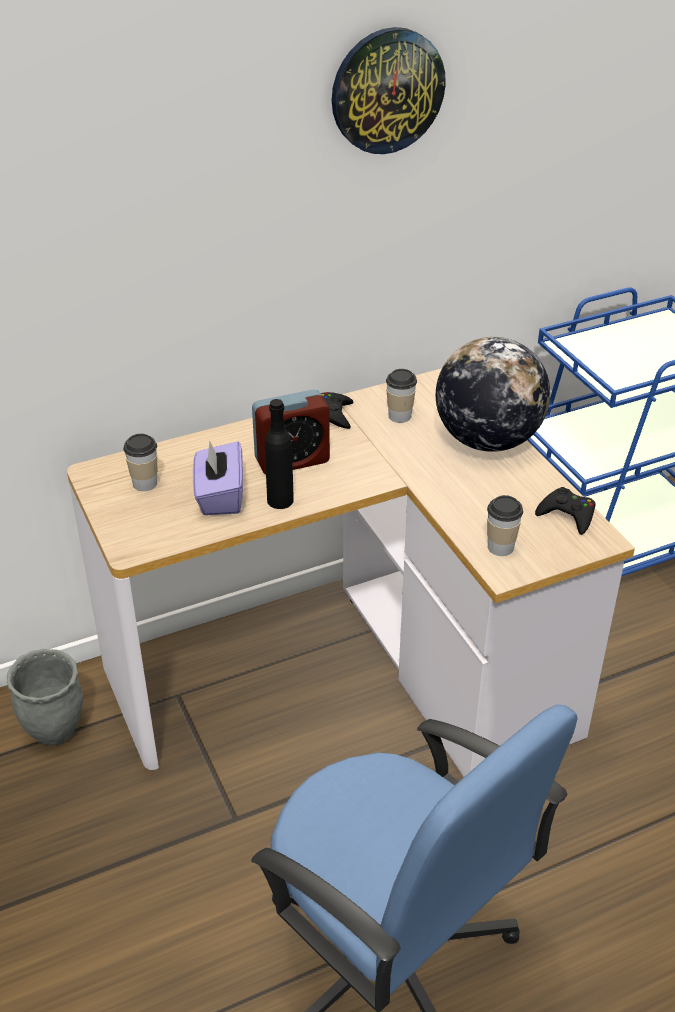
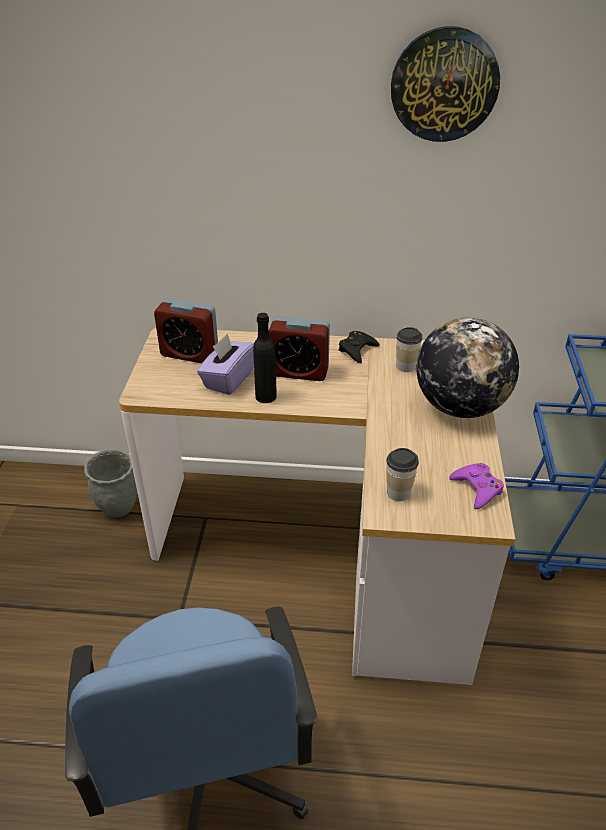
camera: 30 degrees right, 0 degrees up
(145, 483) = (189, 354): cup -> alarm clock
(567, 515) = (477, 488): black game controller -> purple game controller

